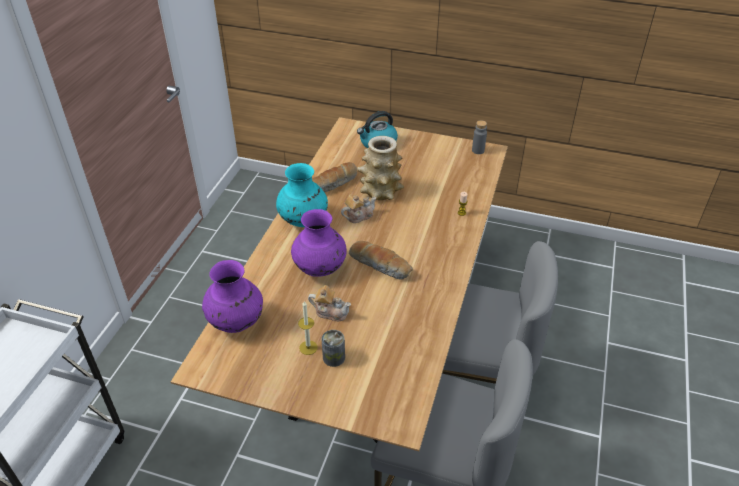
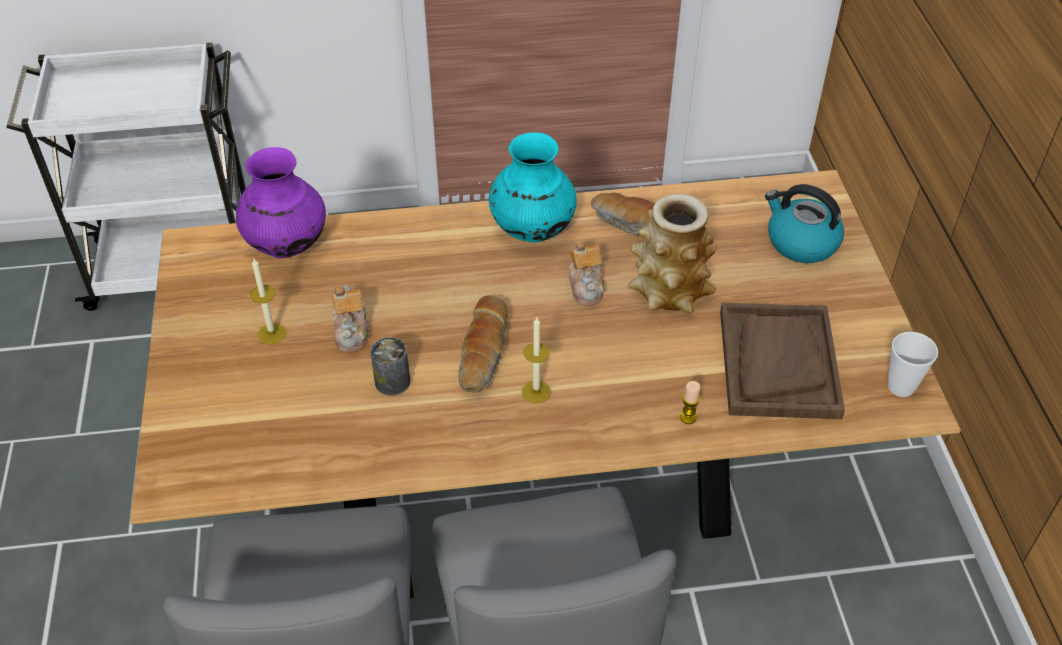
camera: 65 degrees right, 5 degrees up
(320, 269) = (436, 287): purple vase -> none
(334, 357) = (264, 367): can -> can (392, 382)
(358, 216) = (586, 286): teapot -> teapot turned 45 degrees clockwise
(418, 255) = (536, 392): none -> candle
(445, 176) = (778, 363): none -> brown tray
(478, 150) = (901, 387): grey bottle -> cup

